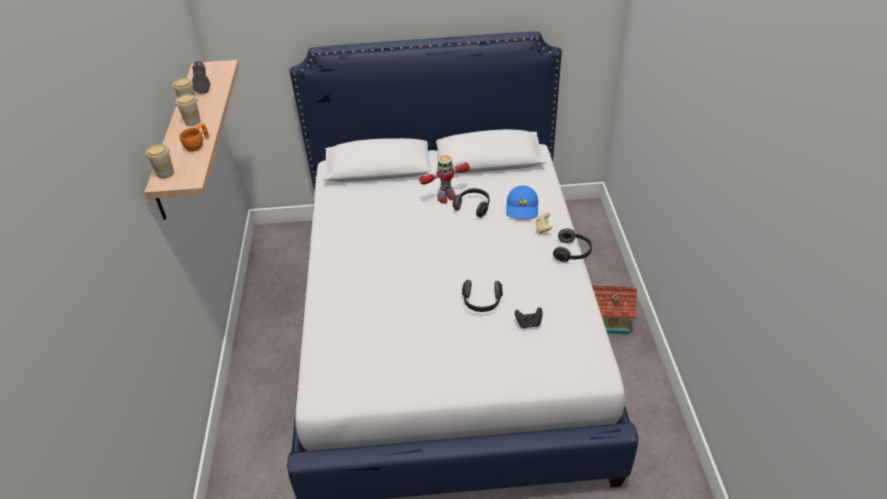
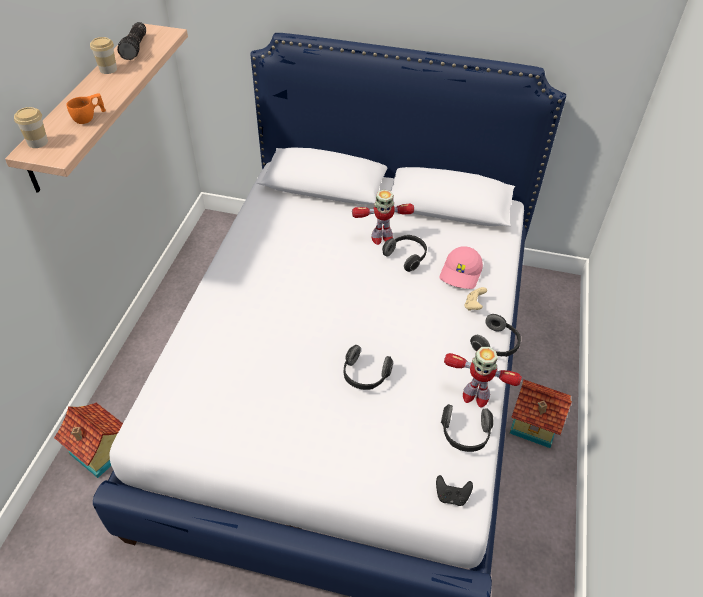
camera: 15 degrees right, 5 degrees up
(192, 122) = (100, 89): cup -> none
(251, 451) = (99, 452): none -> toy house
(522, 208) = (461, 273): blue cap -> pink cap
(528, 323) = (406, 418): black game controller -> black game controller (451, 496)
(573, 293) = (475, 396): none -> toy robot
(578, 322) = (465, 435): none -> headphones

